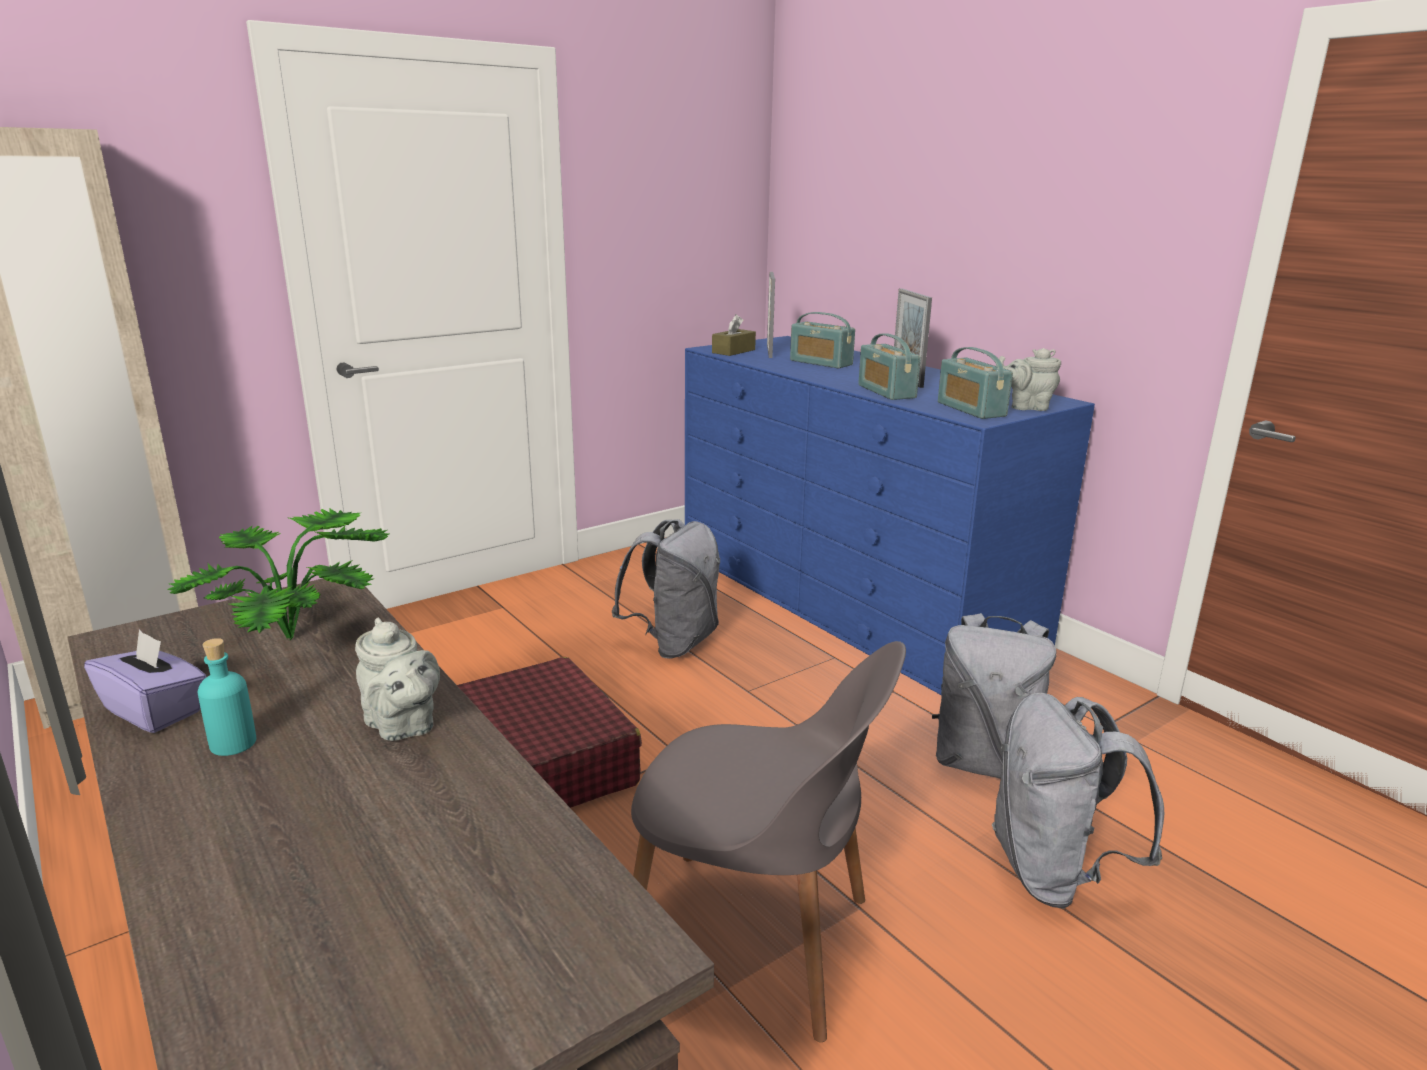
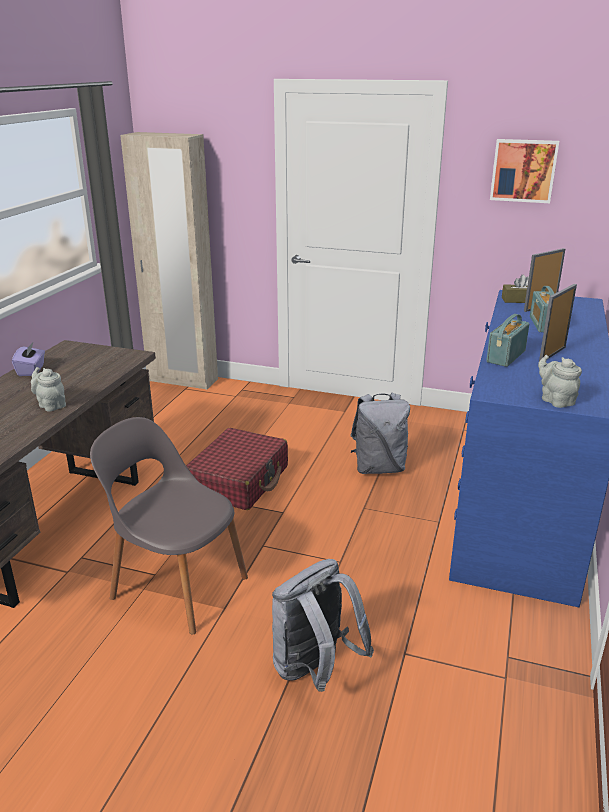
camera: 55 degrees right, 5 degrees up
(233, 743) = (22, 388): turquoise bottle -> none
(303, 638) = (95, 367): potted plant -> none
(402, 726) = (51, 405): grey teapot -> grey teapot turned 120 degrees clockwise
(663, 182) = (523, 170): none -> picture
(755, 940) = (177, 585): grey chair -> grey chair turned 135 degrees clockwise
(971, 409) = (511, 386): radio -> none
(985, 762) = (395, 614): grey backpack -> none

